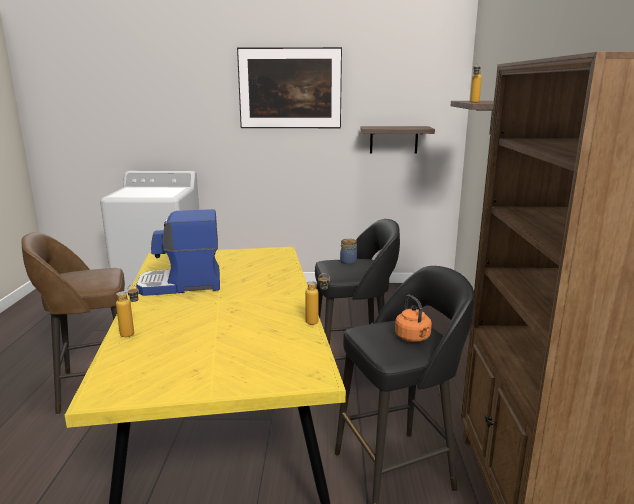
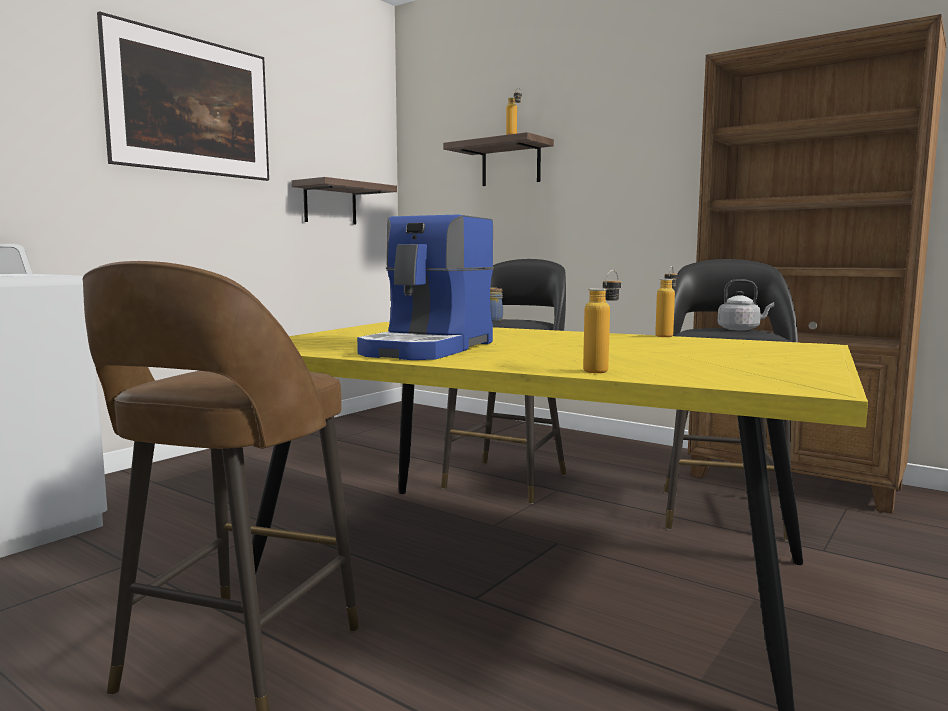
camera: 55 degrees left, 10 degrees down
(413, 338) = (741, 329): orange kettle -> grey kettle

